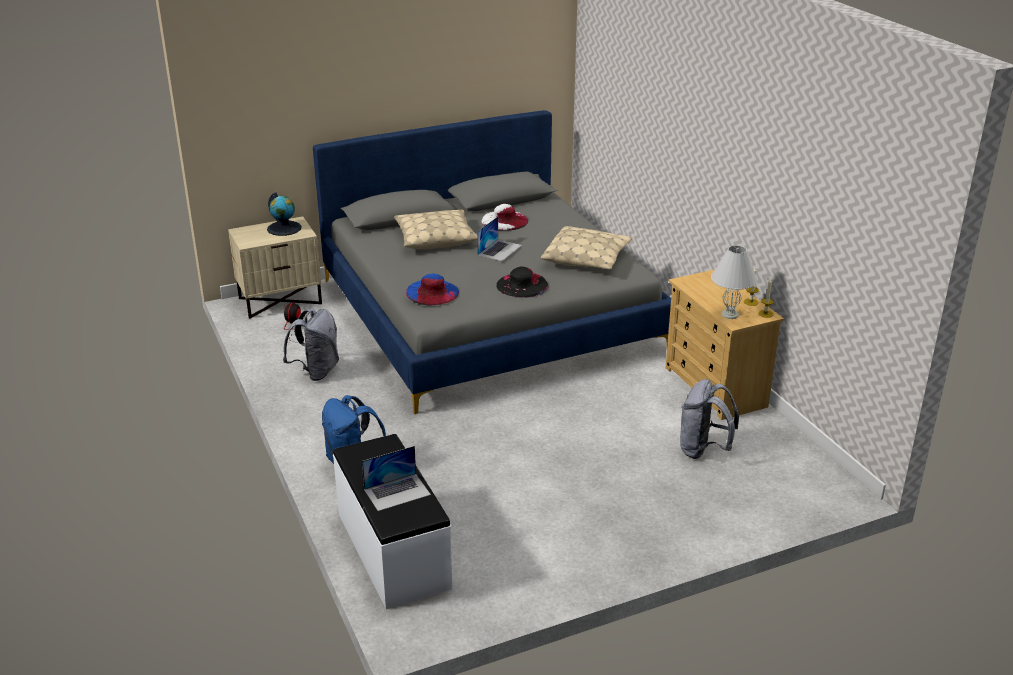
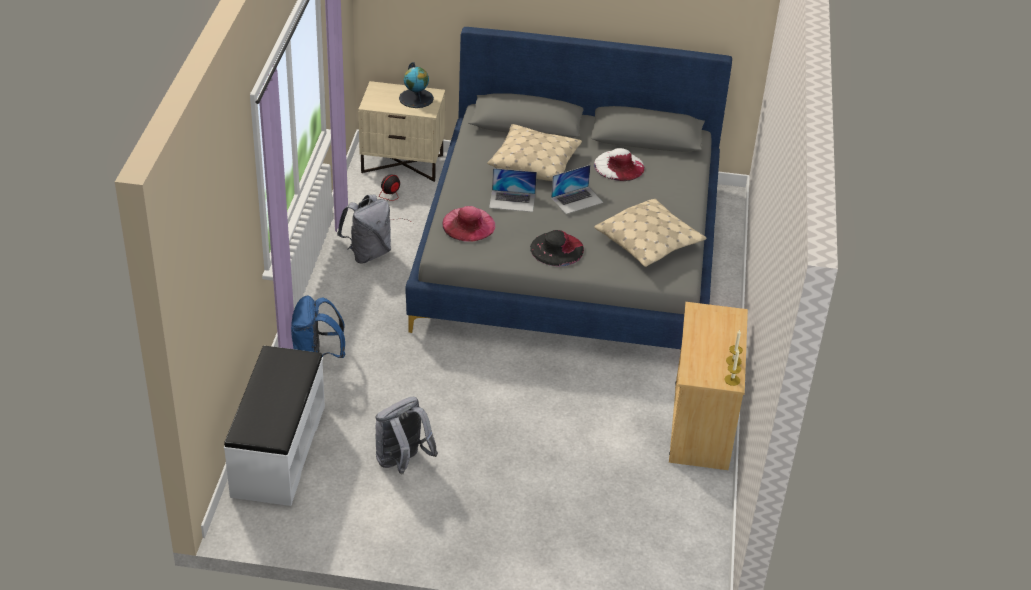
camera: 30 degrees right, 10 degrees up
(397, 492) = (272, 407): laptop -> laptop (512, 201)
(432, 292) = (468, 224): blue hat -> pink hat
(703, 450) = (618, 484): grey backpack -> grey backpack (402, 462)
(730, 315) = (696, 366): white table lamp -> none

